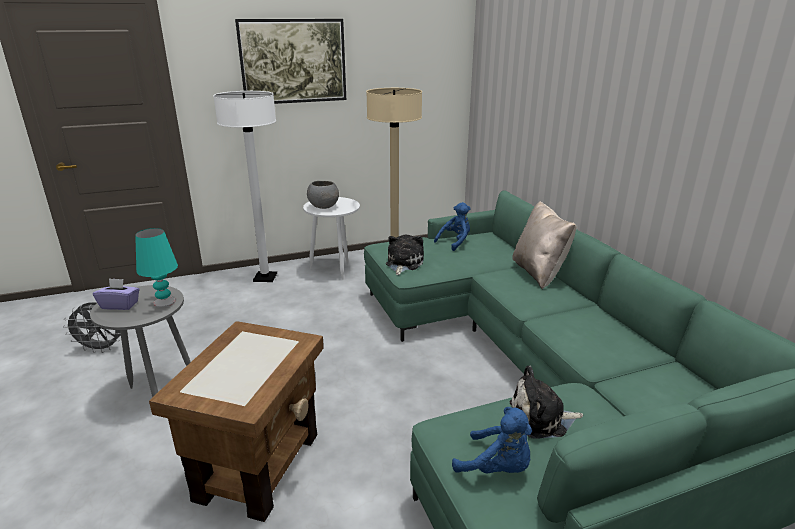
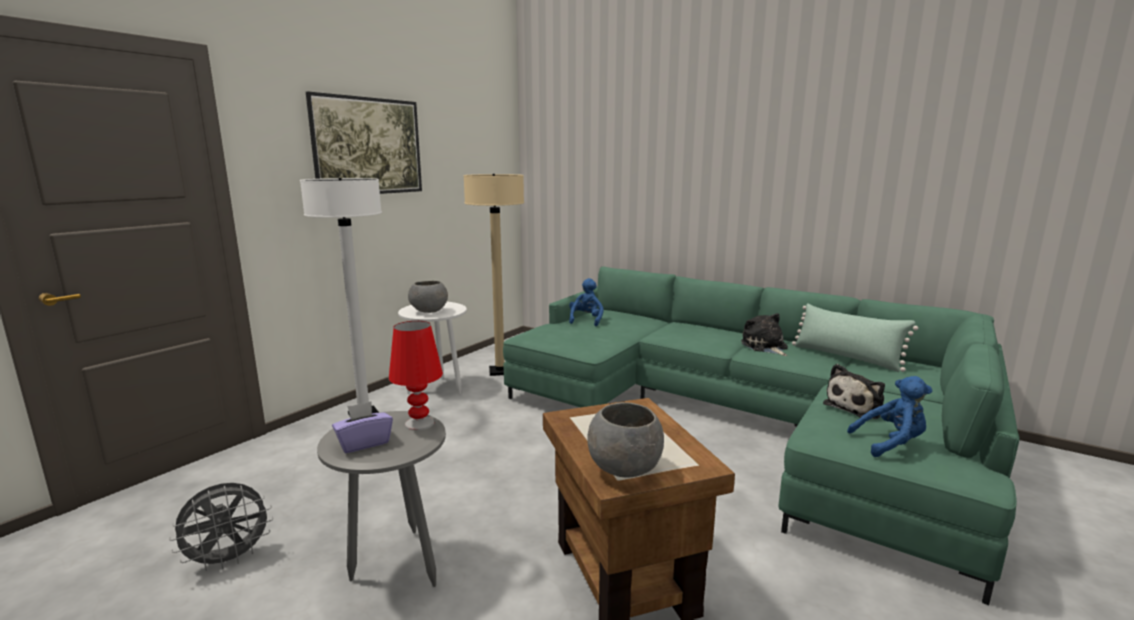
camera: 35 degrees left, 10 degrees down
(164, 302) = (419, 424): turquoise table lamp -> red table lamp
(196, 386) = (624, 469): none -> grey bowl
(403, 263) = (571, 344): plush toy -> plush toy (765, 346)
(539, 273) = (687, 326): beige pillow -> none
(649, 361) = (846, 357): none -> green pillow

